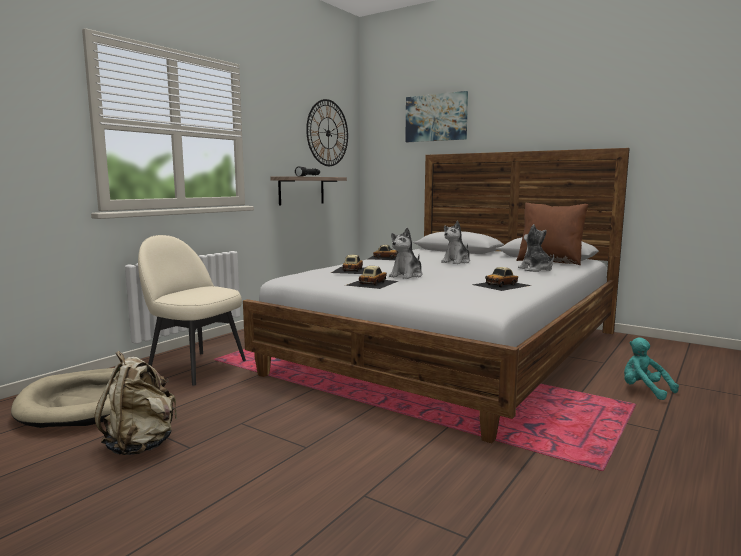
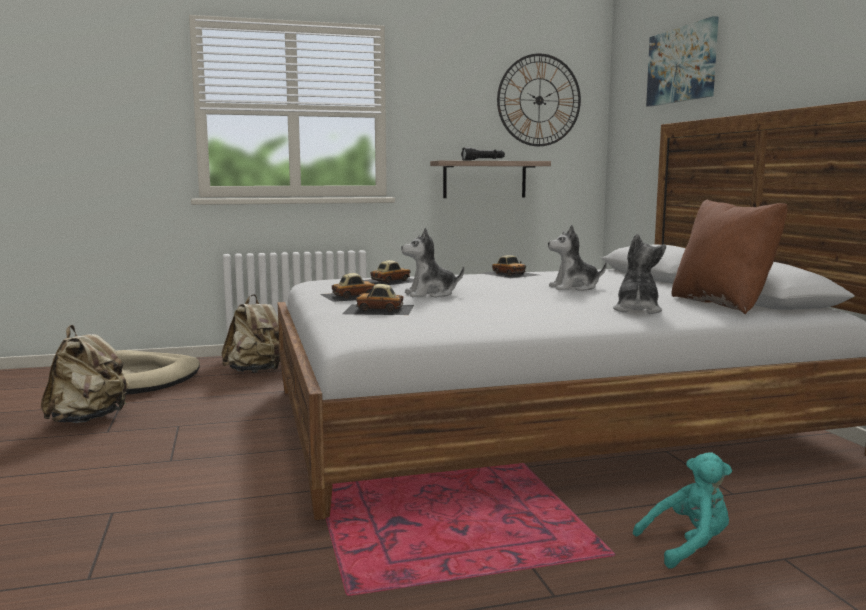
camera: 40 degrees right, 0 degrees up
(195, 367) = (257, 371): beige chair -> beige backpack
(502, 285) = (485, 318): toy car -> toy car (379, 309)
(644, 390) = (688, 546): turquoise plush toy -> turquoise plush toy turned 75 degrees clockwise

